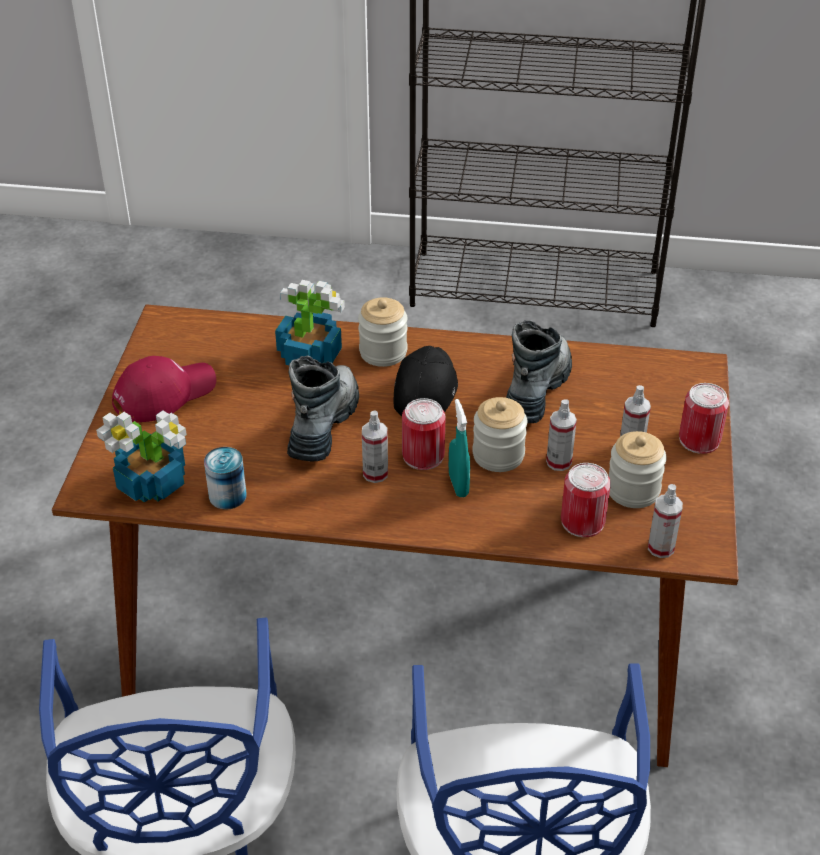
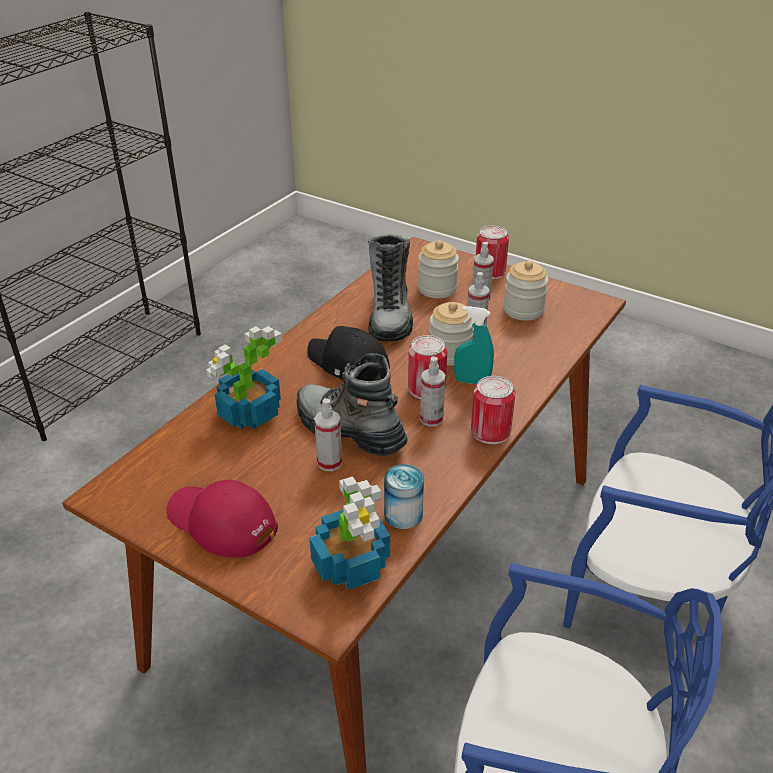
camera: 65 degrees left, 5 degrees down
(164, 393) = (221, 522): red cap -> red cap turned 45 degrees counterclockwise
(383, 352) = (282, 372): jar -> jar (437, 289)
(536, 389) = (390, 316): boot -> boot turned 135 degrees counterclockwise
(582, 521) = (543, 339): can -> can (490, 431)
(661, 548) = (585, 317): spray bottle -> spray bottle (329, 462)

